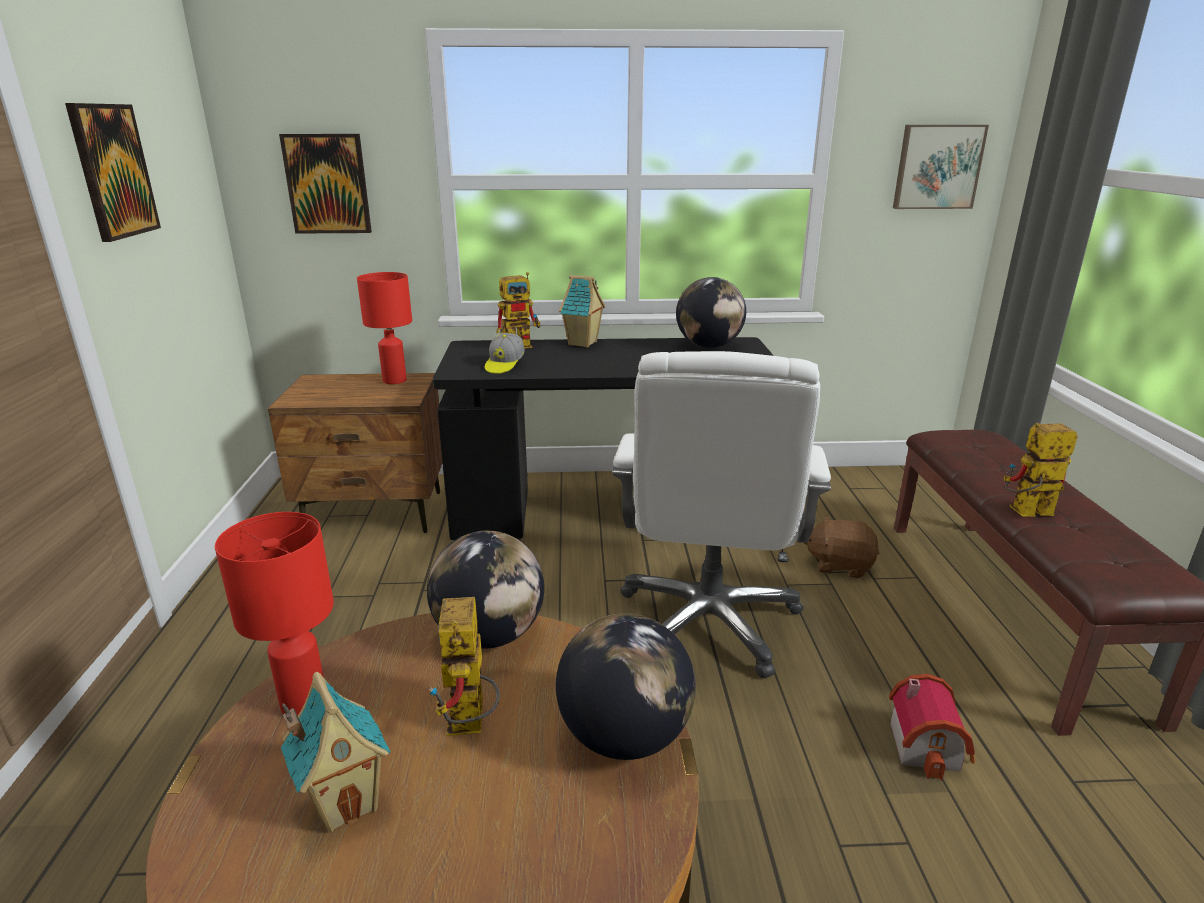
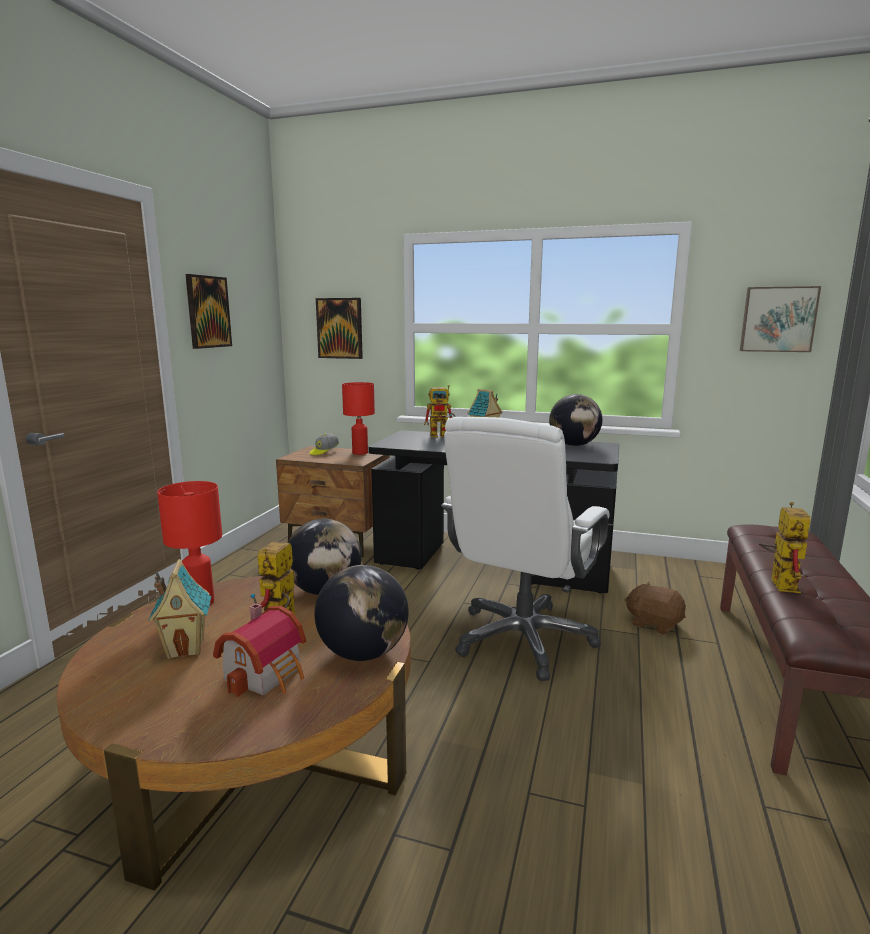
camera: 20 degrees right, 10 degrees down
(504, 365) = (419, 443): cap -> cap (324, 452)
(928, 745) = (647, 751): toy house -> toy house (267, 674)
(1025, 513) = (779, 582): toy robot -> toy robot turned 90 degrees clockwise

